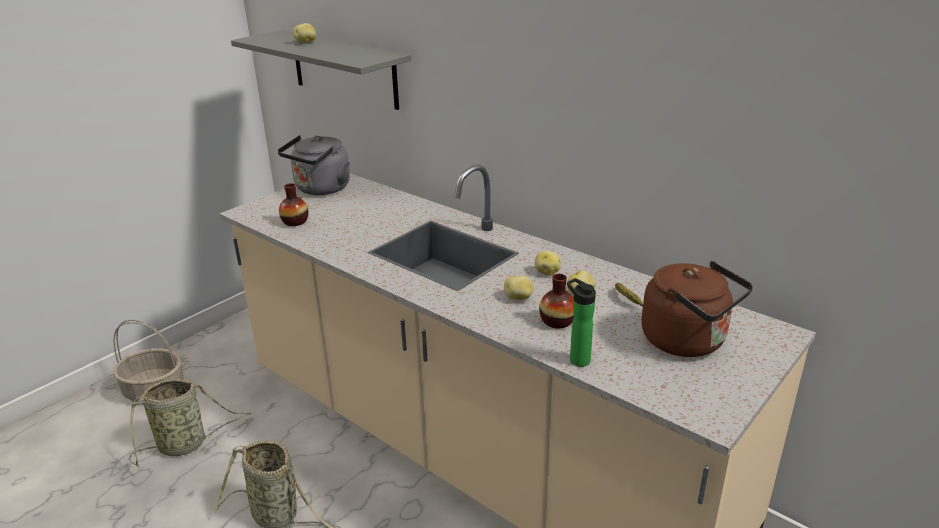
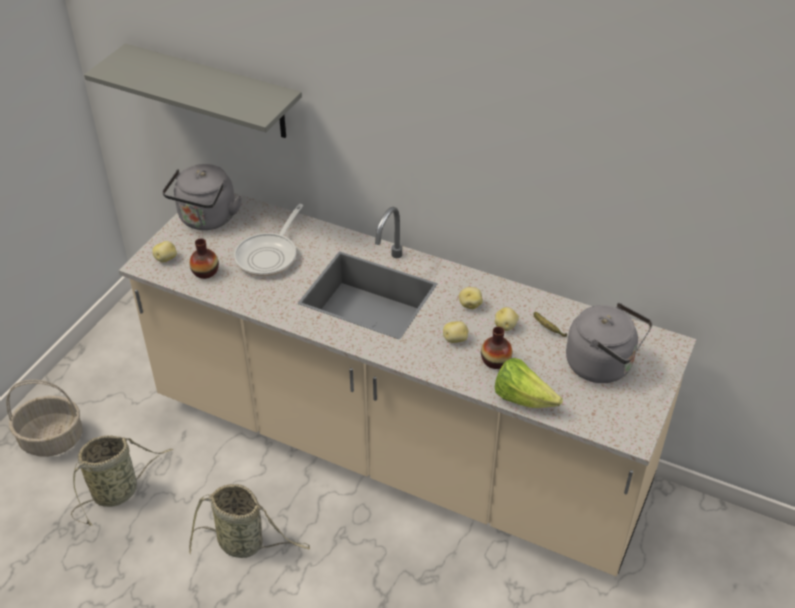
camera: 15 degrees left, 15 degrees up
(306, 43) = (175, 75): potato -> potato (166, 259)
(362, 217) = (269, 255): none -> frying pan
(577, 359) = (523, 398): bottle -> lettuce
(688, 341) = (603, 365): brown kettle -> grey kettle

